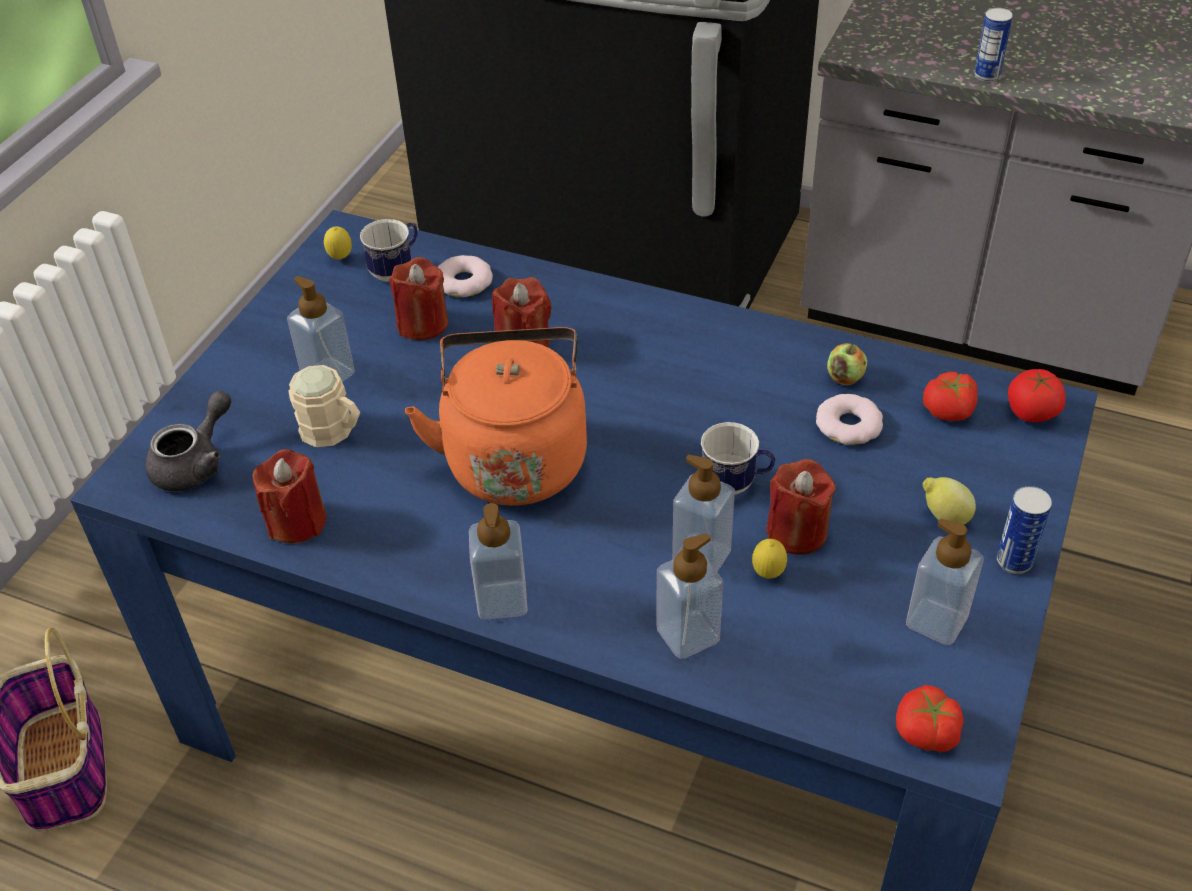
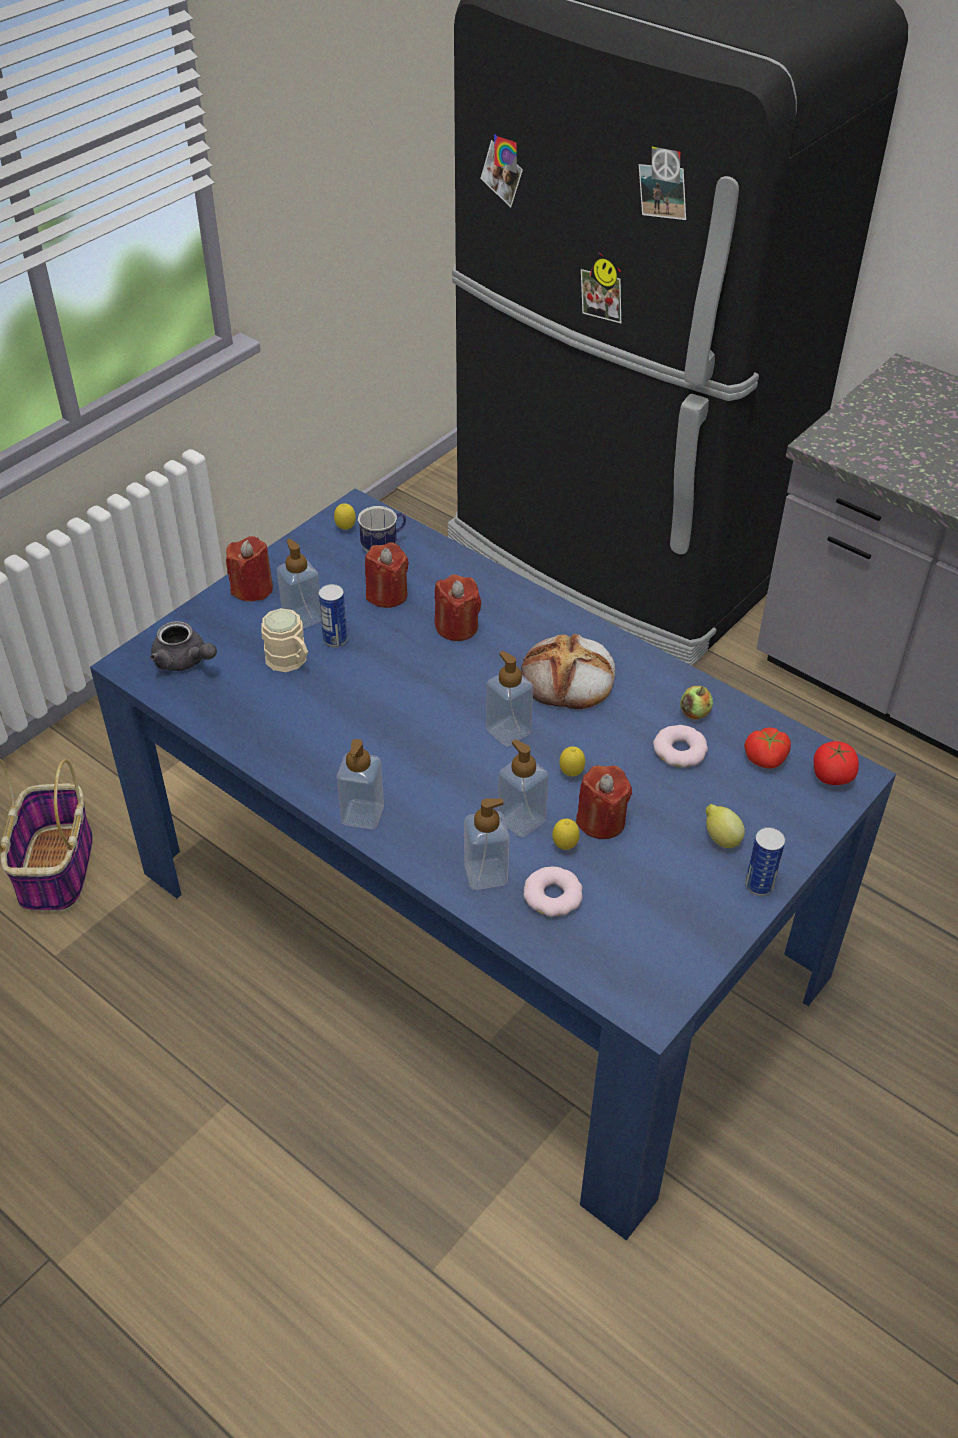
camera: 15 degrees right, 0 degrees up
(196, 463) = (184, 661): grey teapot -> grey teapot turned 75 degrees clockwise
(297, 521) = (239, 721): red candle -> red candle (252, 589)
(464, 282) = (431, 568): donut -> donut (553, 896)
(515, 458) = (414, 713): orange kettle -> none
(682, 372) = (569, 679): none -> bread
(736, 484) = (571, 774): mug -> lemon
(926, 732) = (629, 989): tomato -> none
(936, 621) = (676, 913): soap dispenser -> soap dispenser (508, 731)
(986, 76) = (925, 488): can -> can (335, 640)

